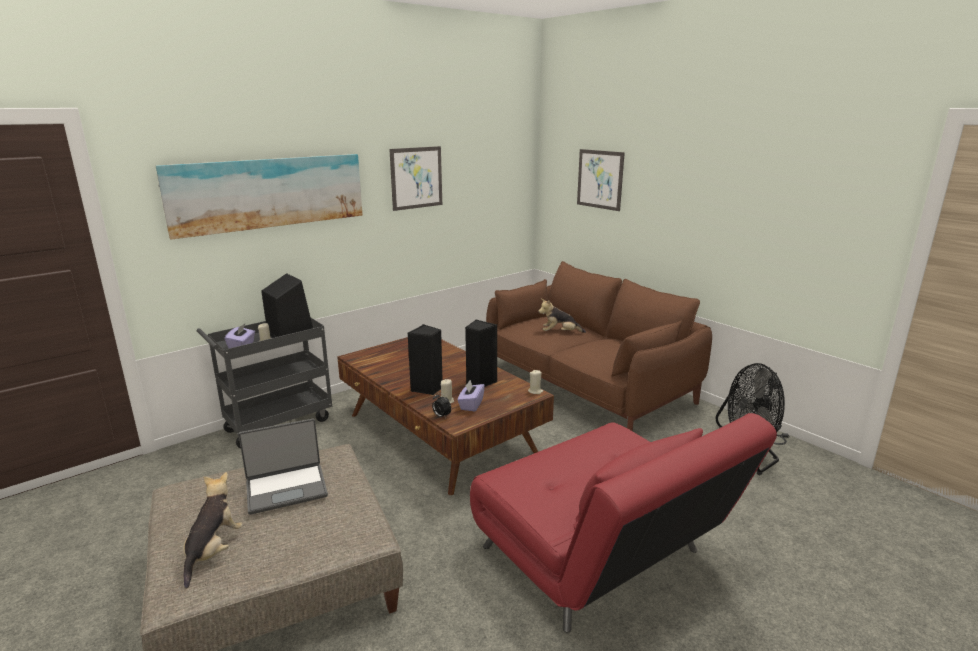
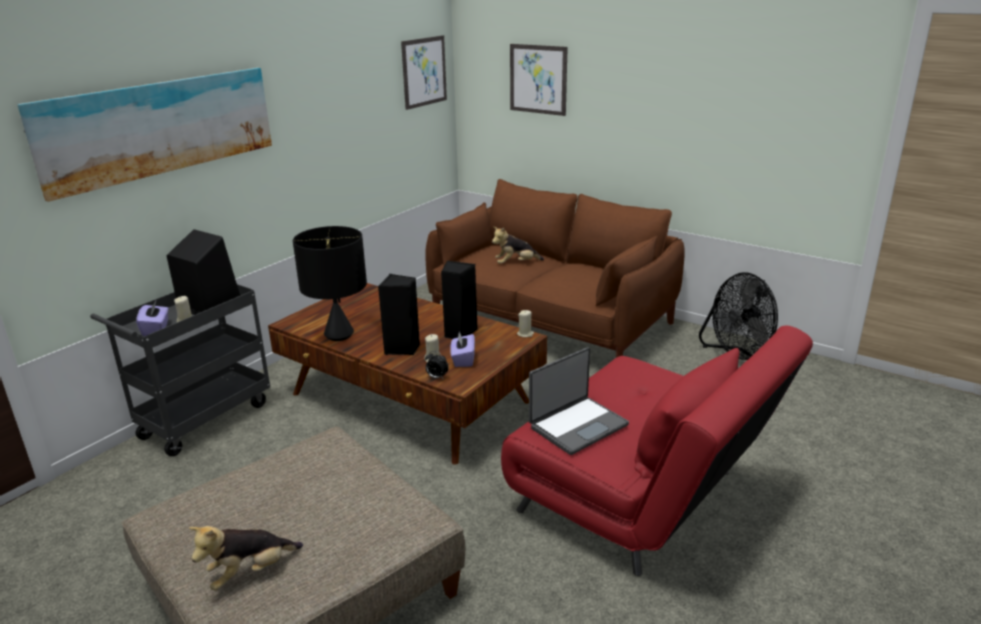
camera: 15 degrees left, 5 degrees up
(213, 551) = (250, 573): plush toy -> plush toy turned 120 degrees counterclockwise
(286, 488) = (296, 488): laptop -> laptop (577, 425)
(384, 371) = (339, 336): none -> black table lamp
(416, 178) = (326, 92): picture -> picture (424, 72)

